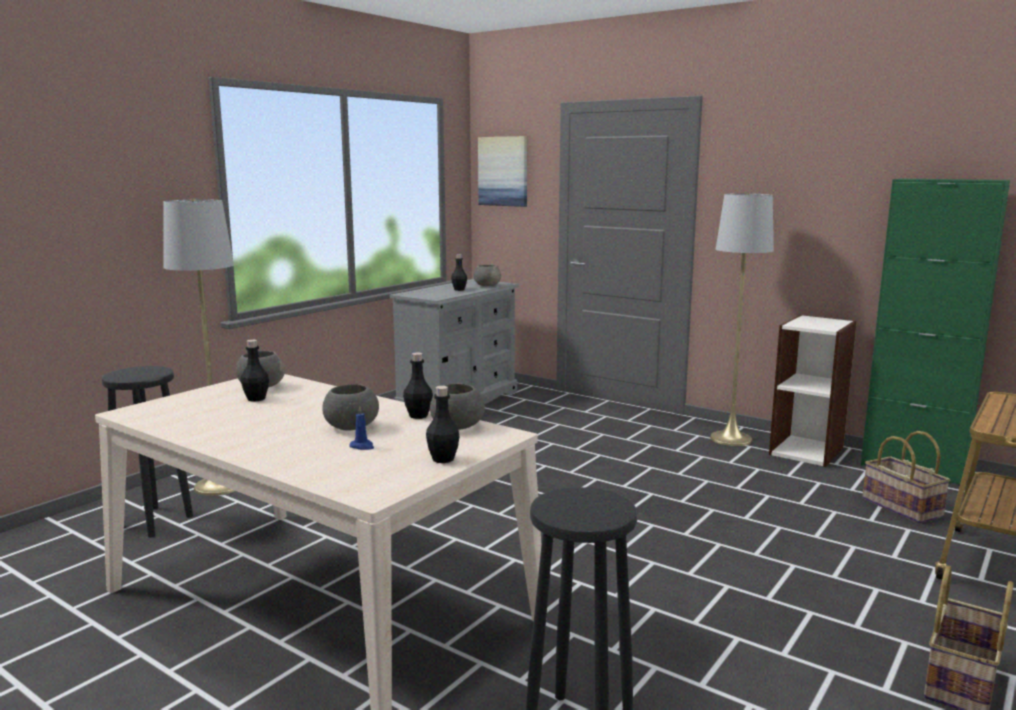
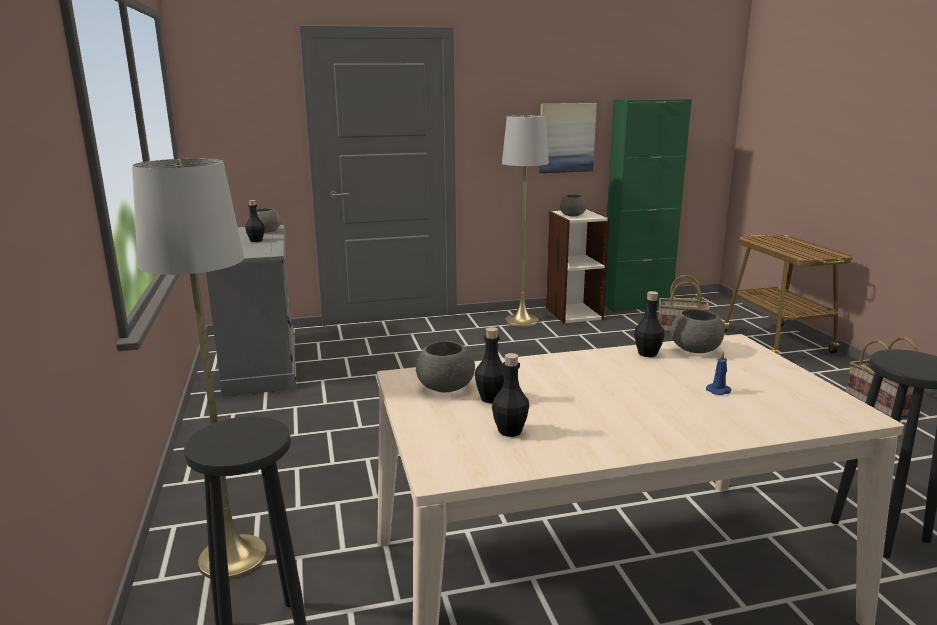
camera: 50 degrees left, 5 degrees up
(350, 427) = (653, 382): grey bowl -> grey bowl (572, 215)
(443, 459) = (782, 373): black bottle -> black bottle (510, 431)
(503, 171) = (227, 102): picture -> picture (566, 138)

